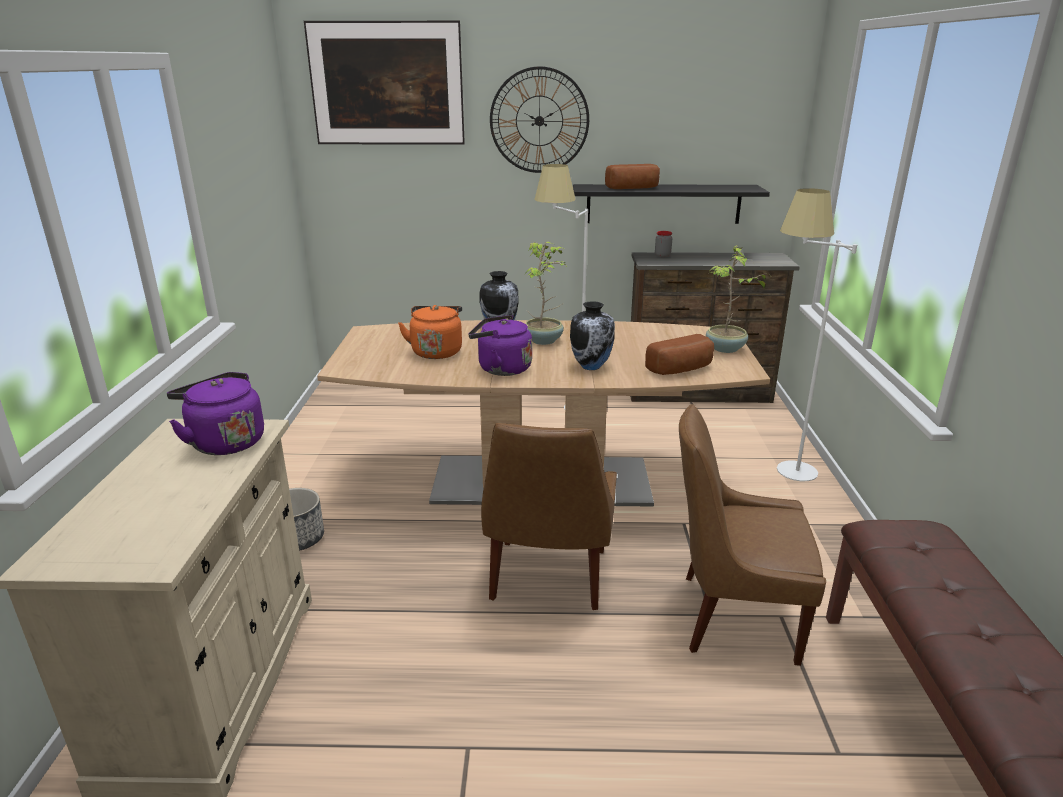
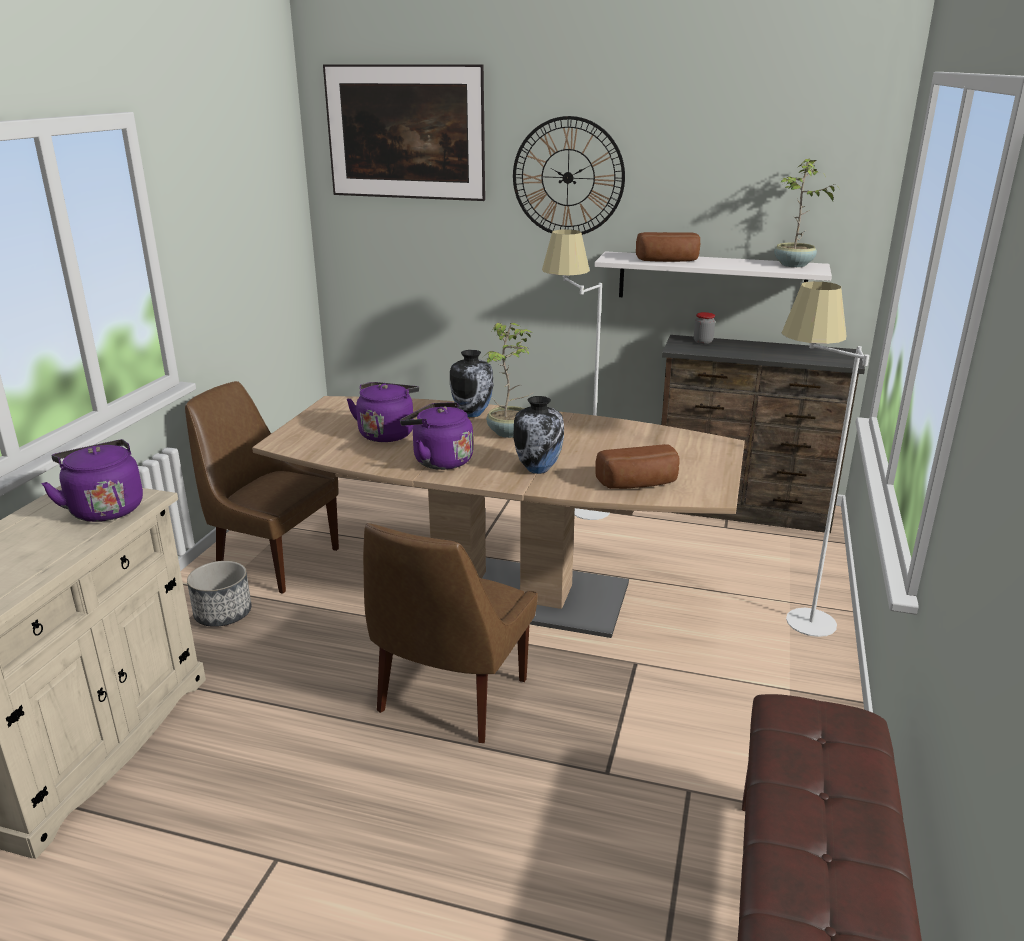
camera: 15 degrees right, 0 degrees up
(436, 351) = (387, 433): orange kettle -> purple kettle
(663, 204) = (711, 280): black shelf -> white shelf
(725, 349) = (711, 465): potted plant -> potted plant (793, 265)
(732, 617) = (630, 780): brown chair -> brown chair (274, 560)

